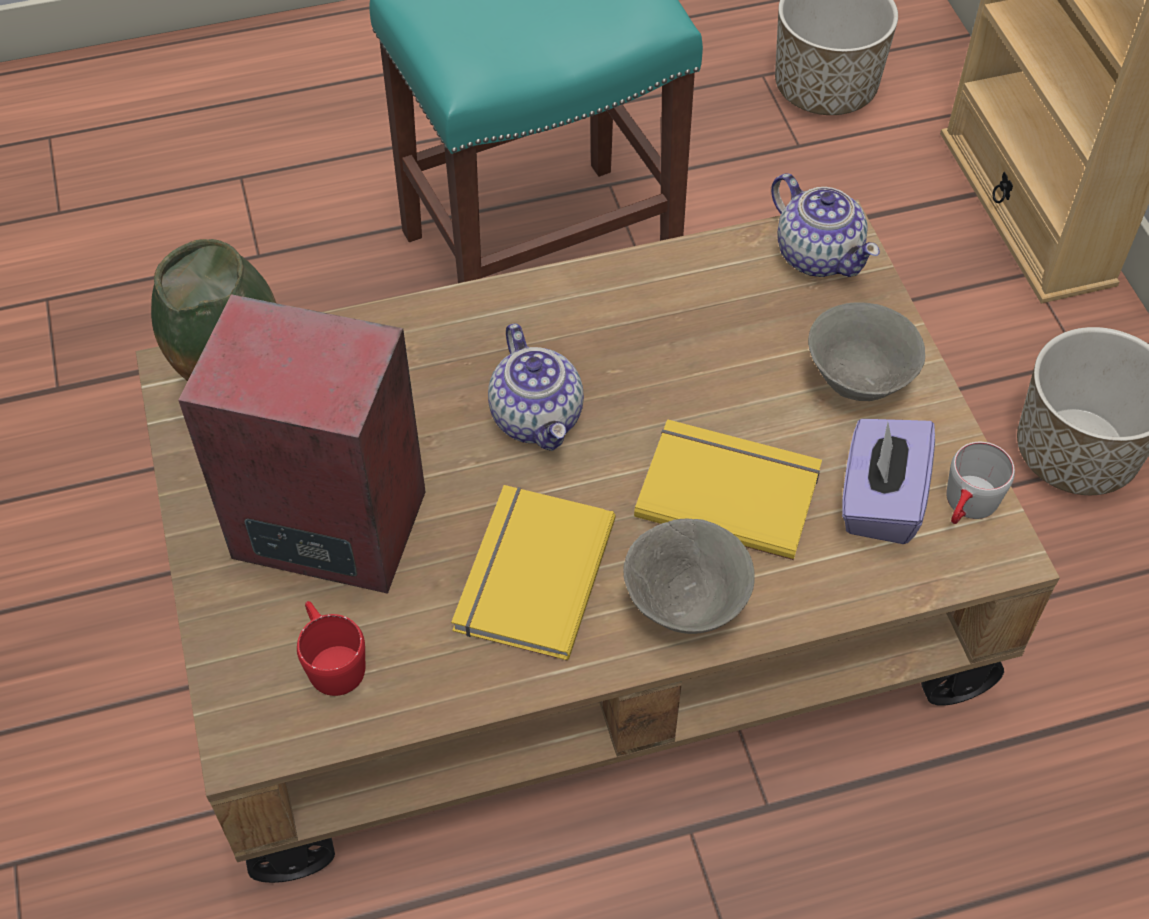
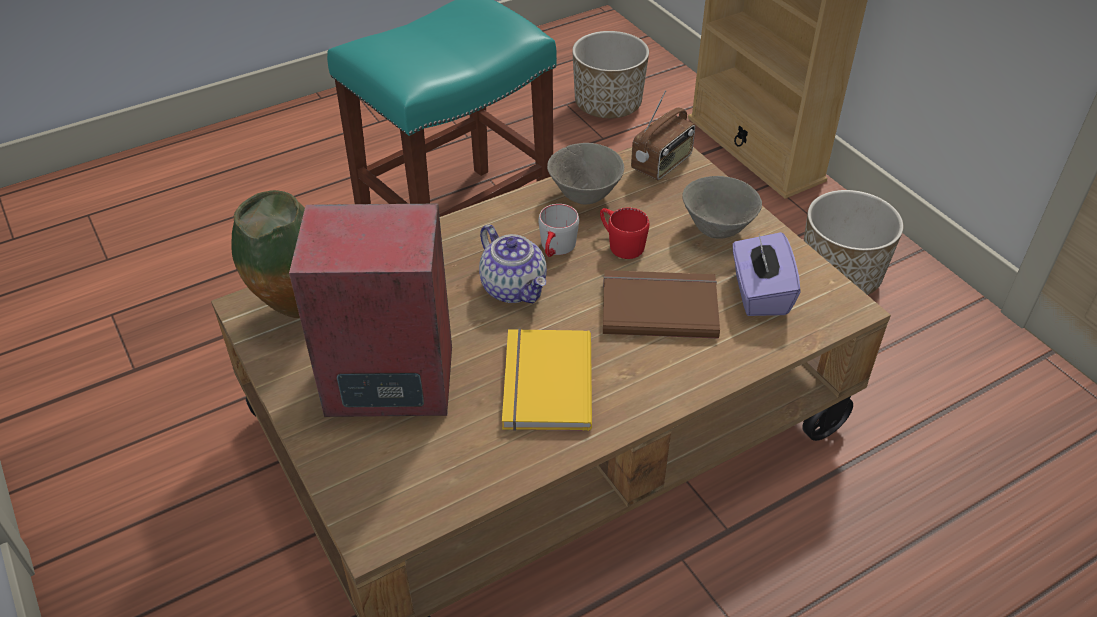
camera: 15 degrees left, 10 degrees down
(330, 659) = (419, 466): red mug -> red mug (620, 243)
(685, 607) = (658, 381): grey bowl -> grey bowl (585, 197)
(728, 489) = (658, 305): yellow book -> brown book
(818, 254) = (662, 164): teapot -> radio
(967, 507) = (816, 286): grey mug -> grey mug (556, 249)

